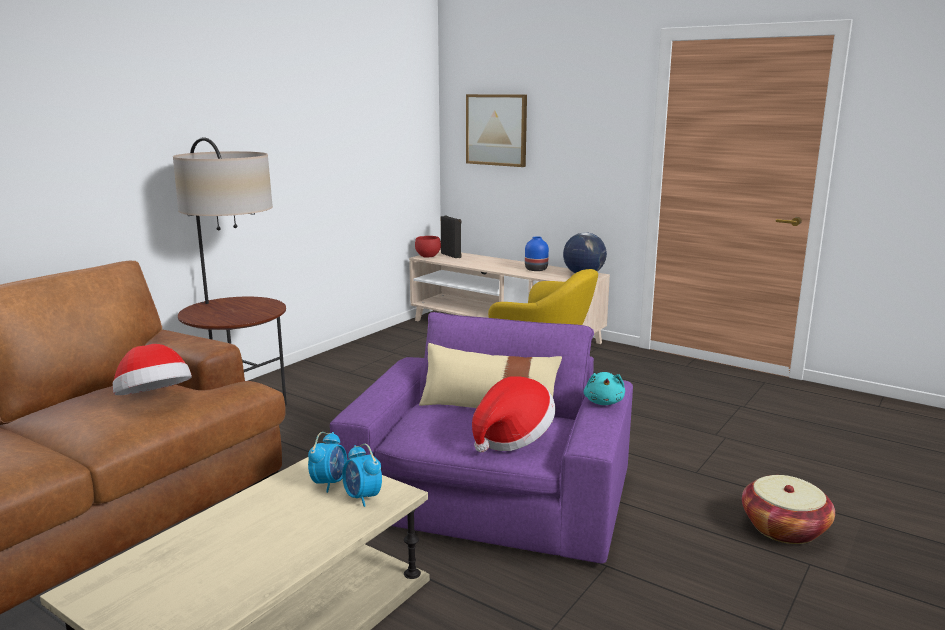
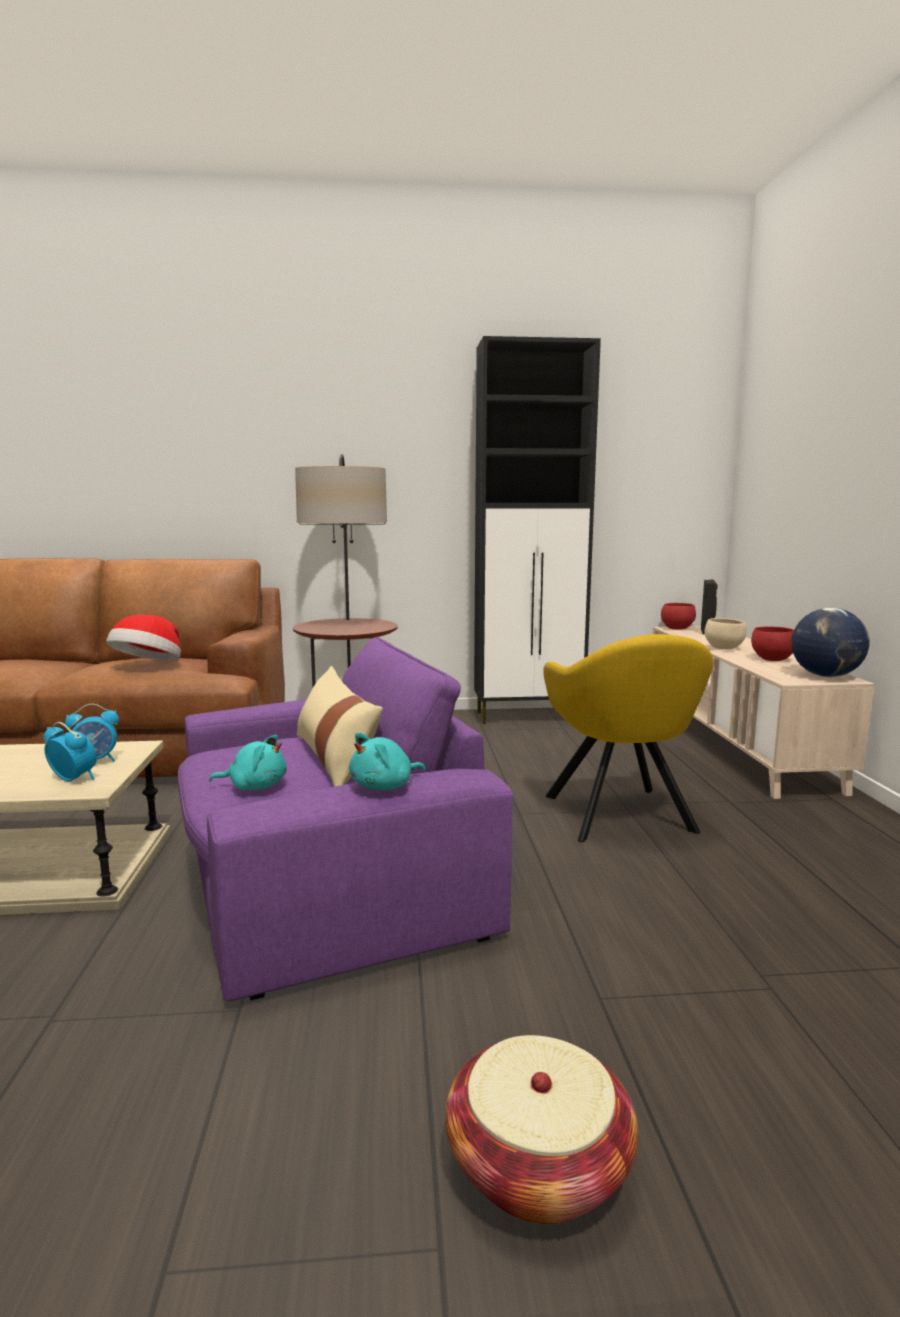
camera: 50 degrees right, 5 degrees down
(356, 352) = (529, 717): none -> black cabinet
(362, 497) = (73, 779): alarm clock -> alarm clock turned 105 degrees clockwise
(495, 267) = (724, 648): none -> beige bowl
(496, 130) = (780, 461): picture -> none
(512, 438) = (255, 786): hat -> turquoise plush toy
(536, 269) = (772, 659): blue vase -> red bowl

